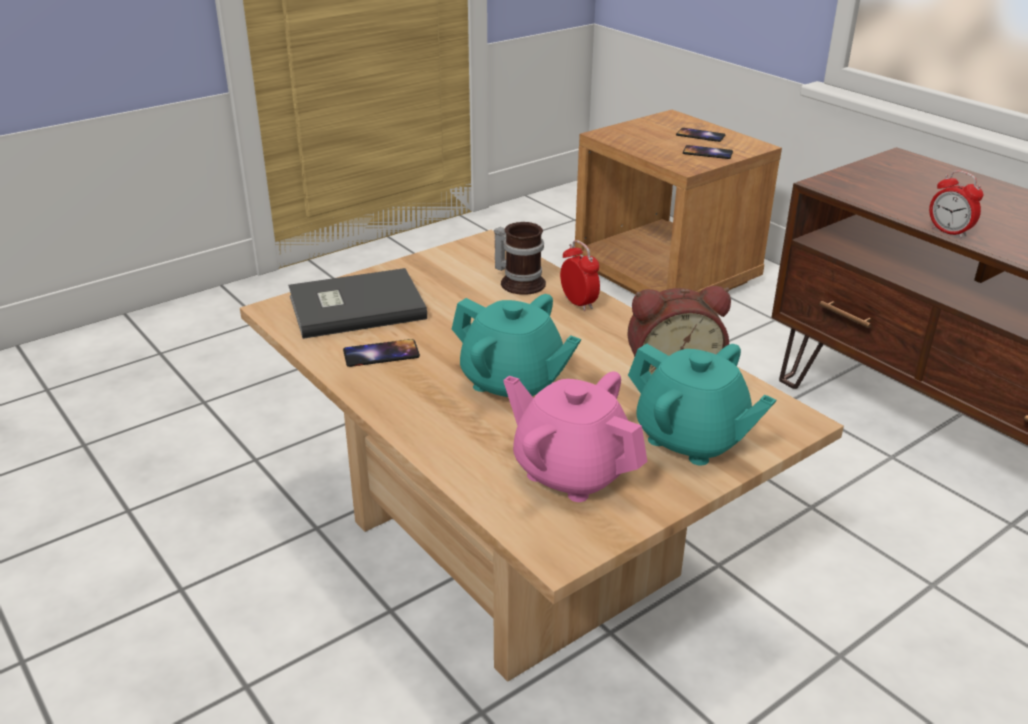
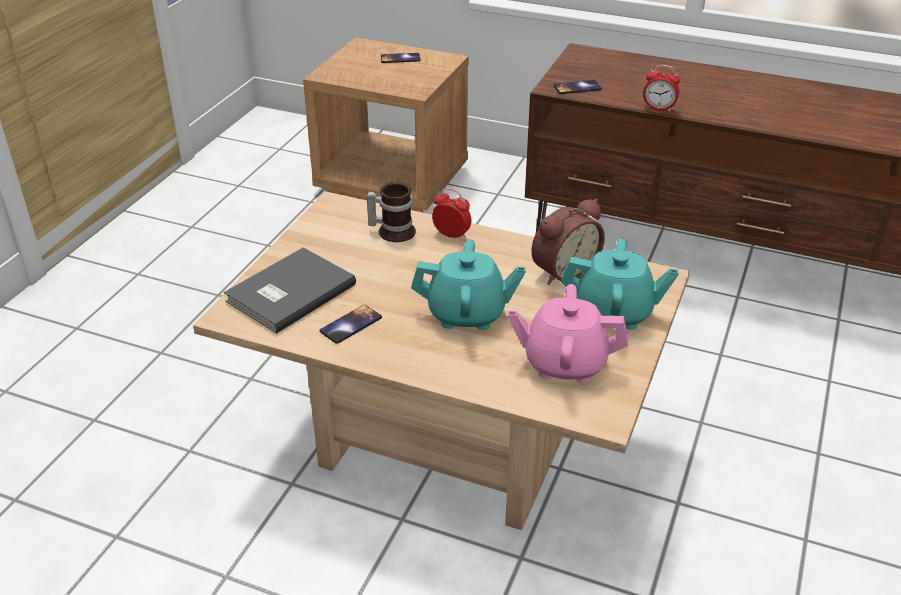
camera: 30 degrees left, 5 degrees up
(707, 153) = (420, 74): phone -> phone (577, 88)

